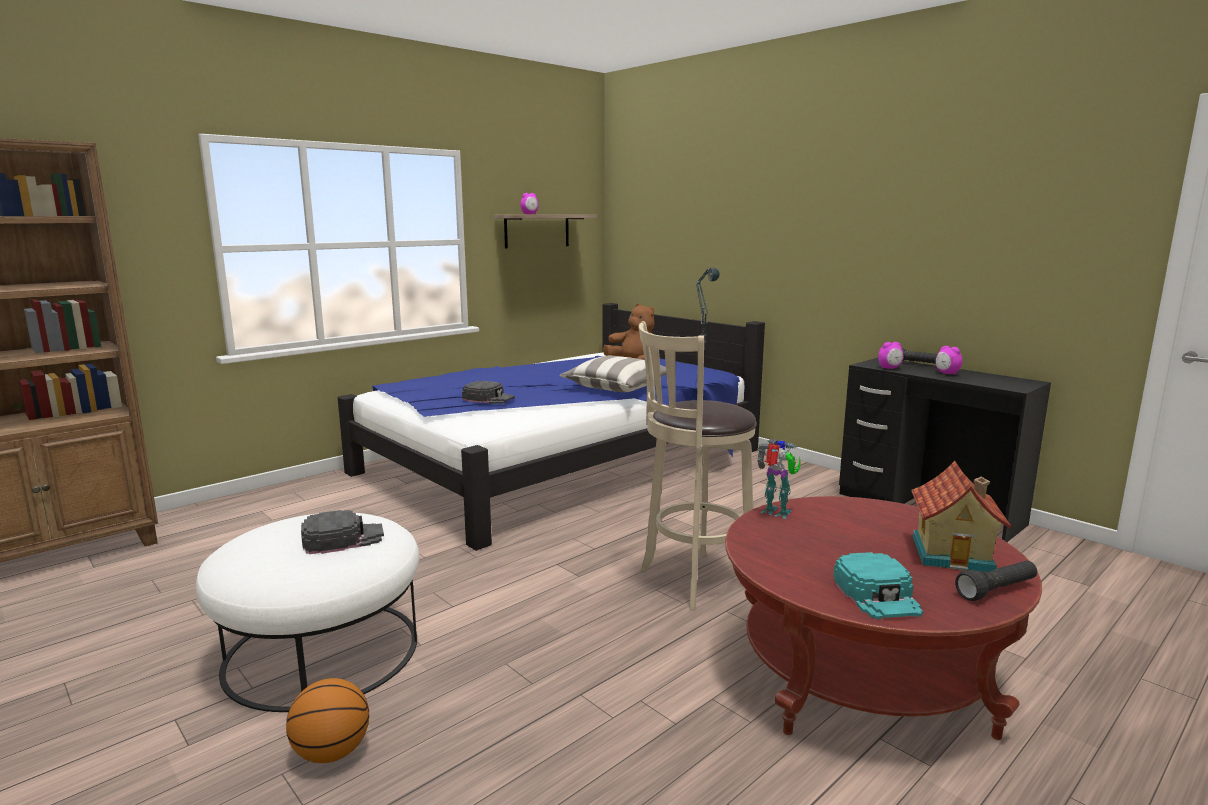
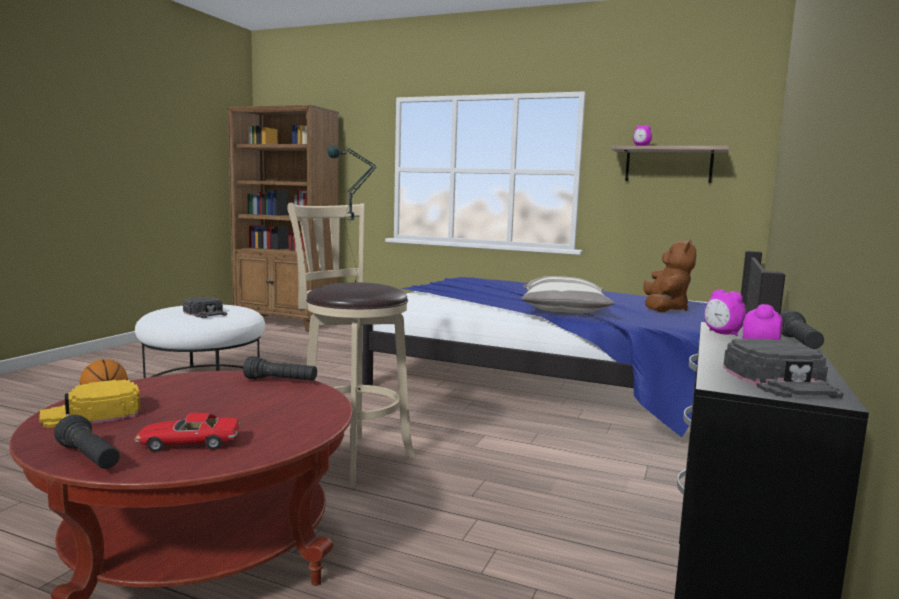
camera: 65 degrees right, 5 degrees down
(489, 398) = (460, 290): black cap -> black cap (781, 381)
(777, 513) = (281, 381): toy robot -> black flashlight
(877, 595) = (92, 413): turquoise cap -> yellow cap
(954, 554) = (189, 444): toy house -> toy car

